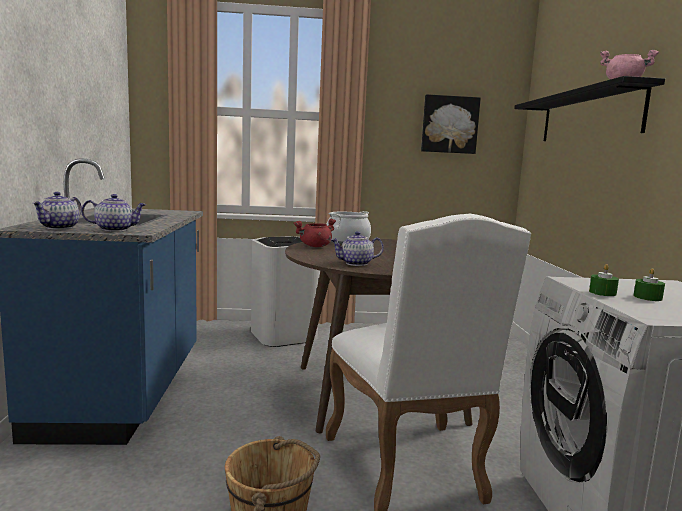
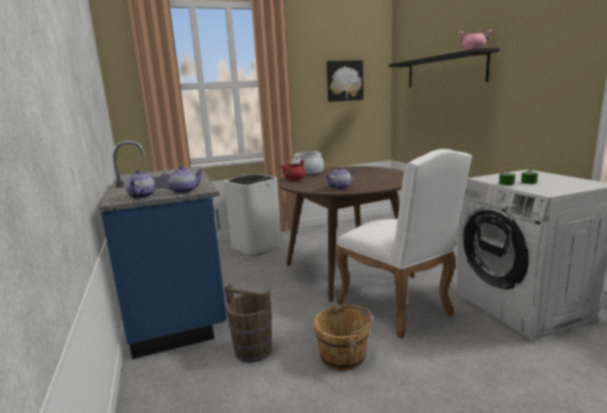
camera: 15 degrees left, 5 degrees up
(158, 474) = (253, 350): none -> brown bucket

